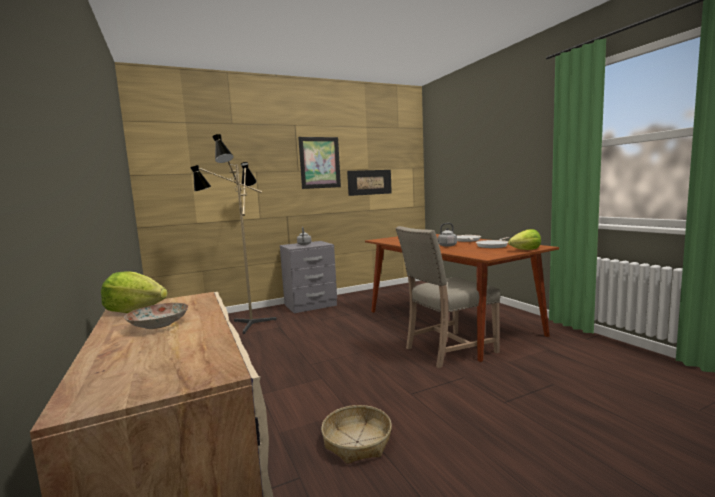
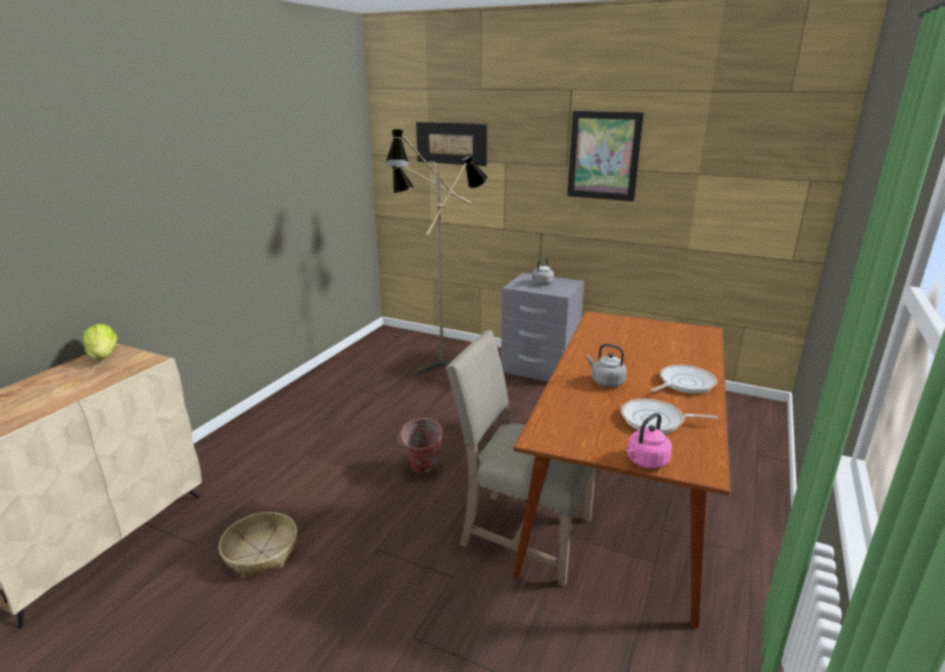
camera: 50 degrees right, 15 degrees up
(159, 324) = (66, 382): plate -> none
(351, 359) = (421, 469): none -> bucket
(369, 182) = (695, 199): picture -> picture (451, 143)
(526, 250) = (645, 461): lettuce -> pink kettle

